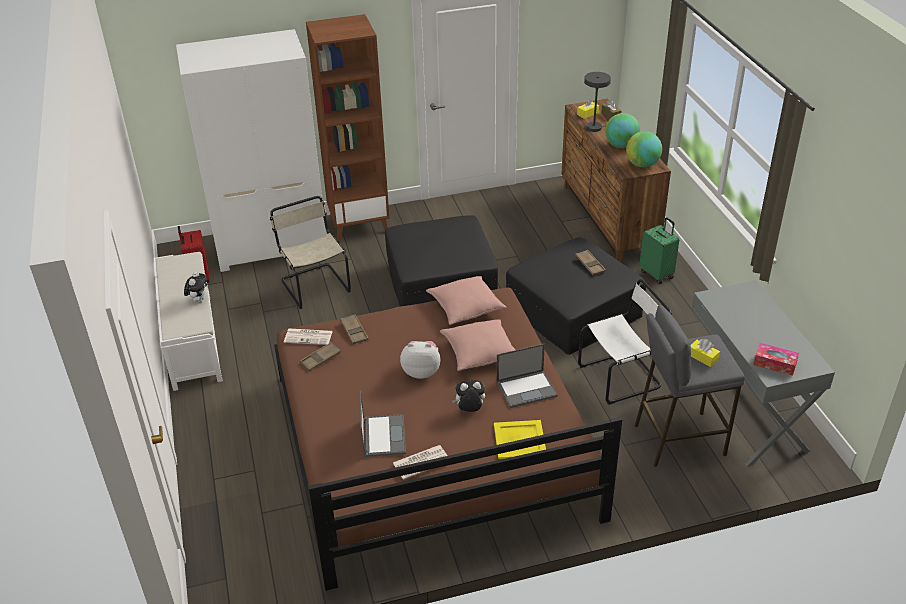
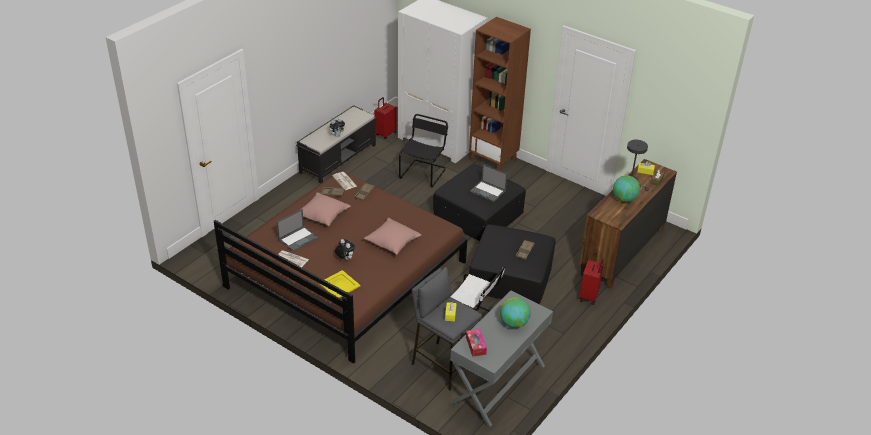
camera: 50 degrees right, 0 degrees up
(192, 340) = (338, 158): white bench -> black bench
(314, 285) = (423, 173): beige chair -> black chair
(421, 371) = (357, 229): plush toy -> none
(465, 308) = (424, 220): pink pillow -> pink pillow (323, 215)
(527, 388) = (381, 270): laptop -> laptop (488, 191)
(642, 164) = (613, 216): globe -> globe (514, 323)
(657, 274) = (589, 296): green suitcase -> red suitcase

